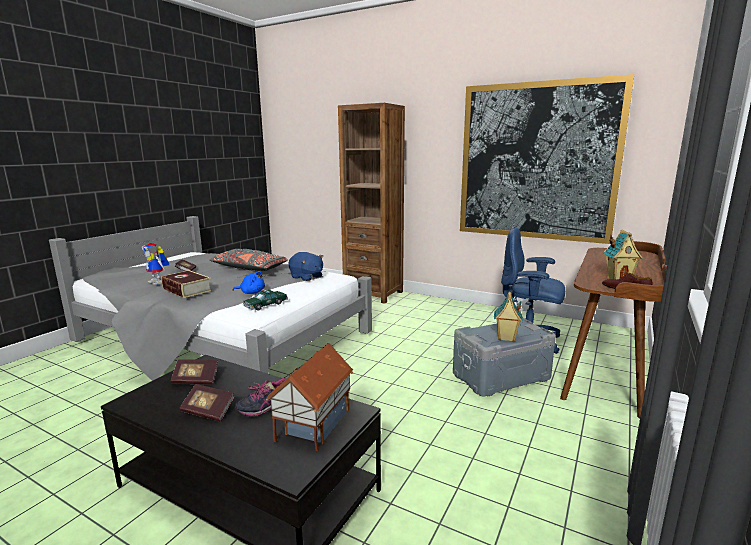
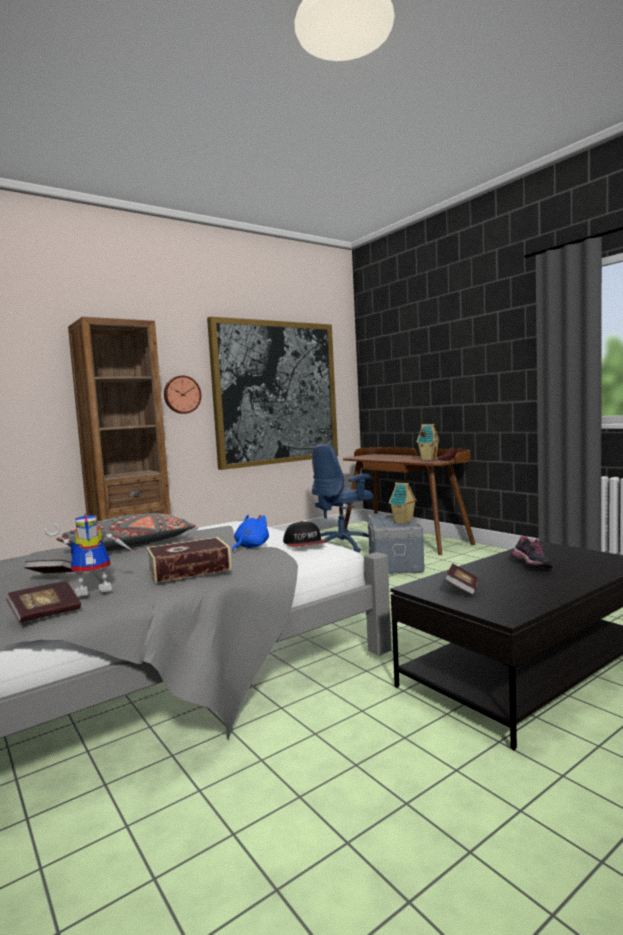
camera: 65 degrees left, 10 degrees down
(208, 411) = (535, 583): book -> book (45, 614)
(266, 305) = (304, 544): toy car -> cap
(306, 277) = (220, 530): blue plush toy -> none
(312, 425) = (562, 555): toy house -> none
(437, 160) = (182, 394): none -> wall clock

